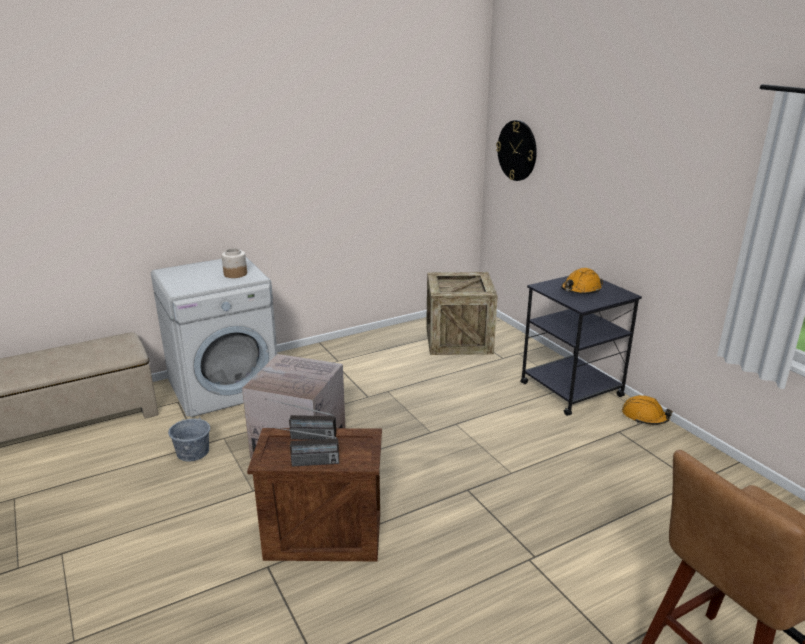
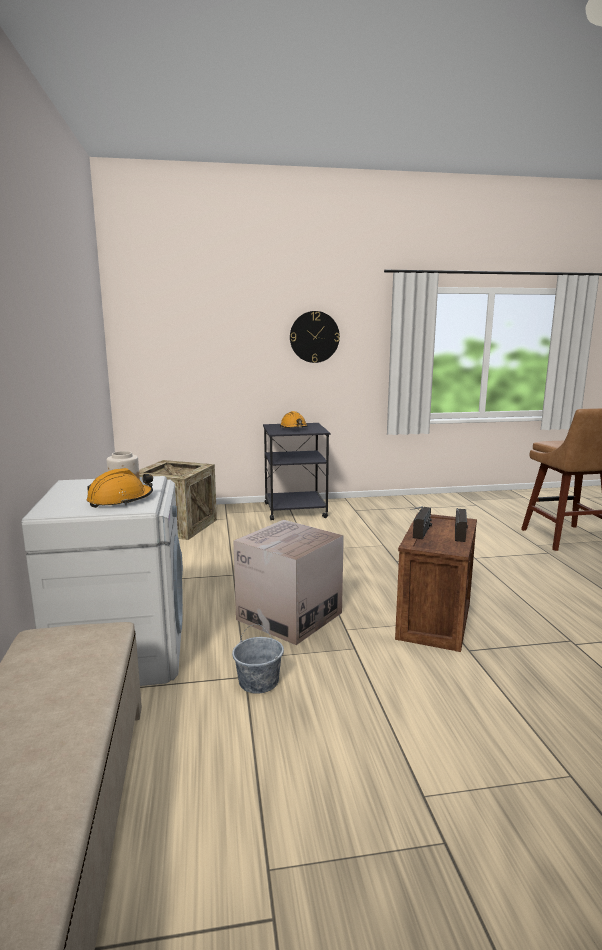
camera: 70 degrees left, 10 degrees down
(517, 150) = (158, 346): wall clock -> wall clock (314, 337)
(644, 417) = (343, 501): orange hard hat -> orange hard hat (120, 500)

